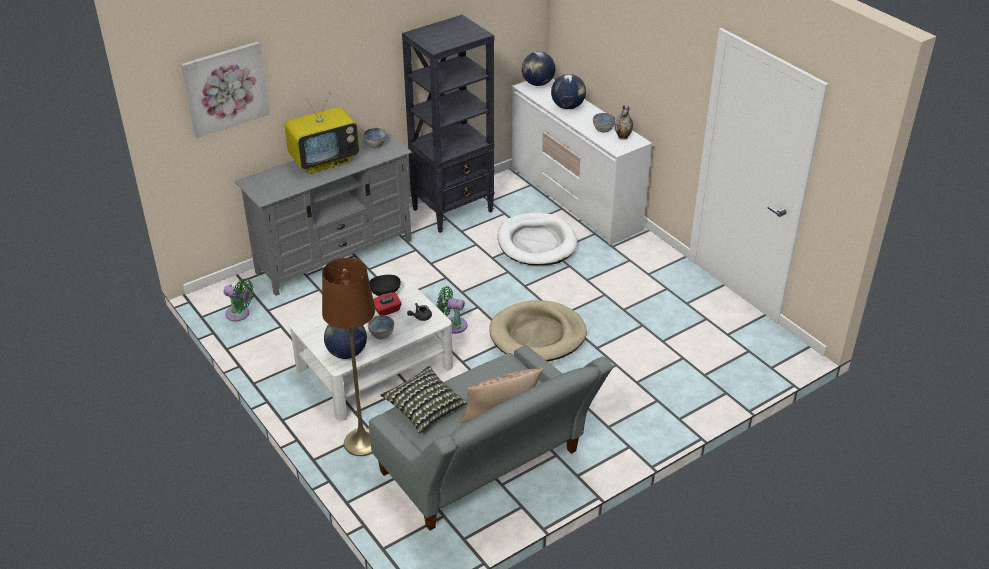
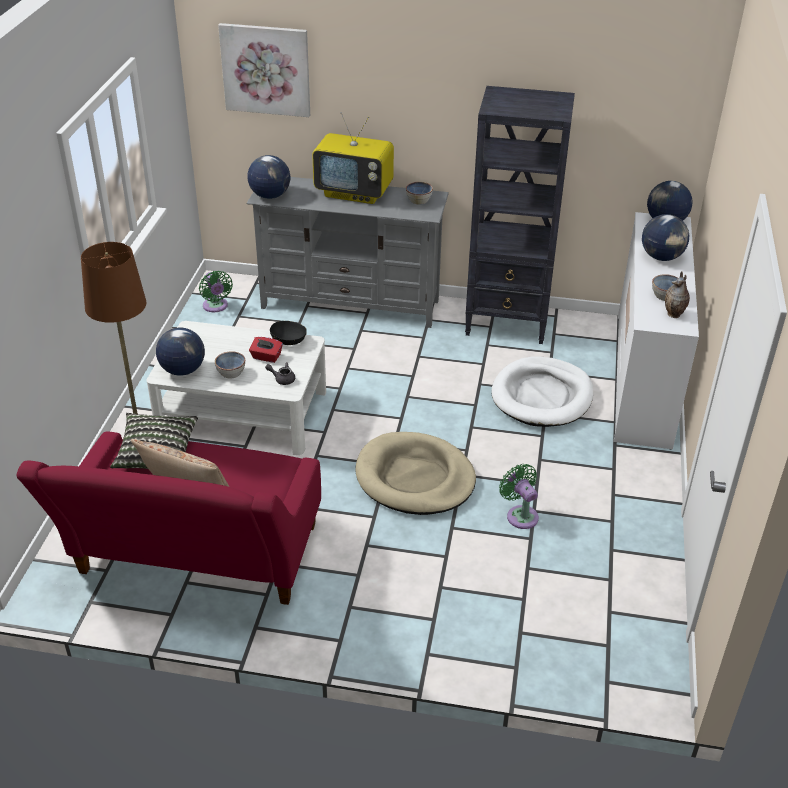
camera: 45 degrees right, 0 degrees up
(268, 193) = (270, 196): none -> globe
(452, 325) = (356, 419): green fan -> green fan (520, 515)
(486, 469) = (195, 560): grey sofa -> red sofa

